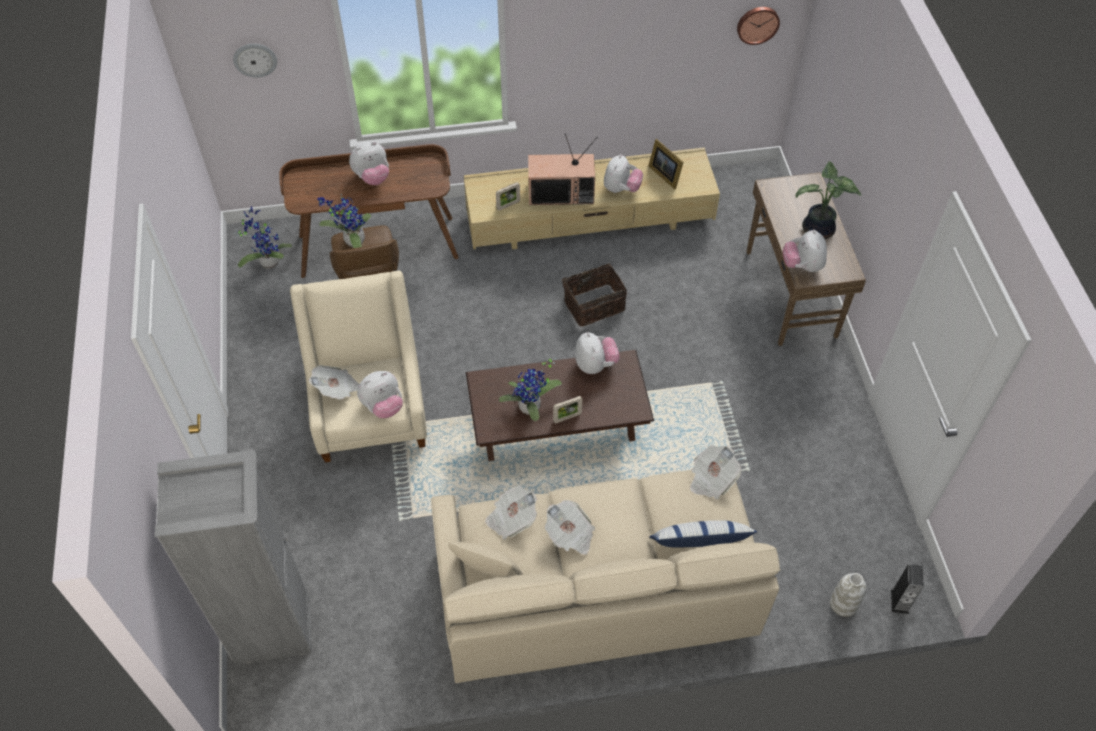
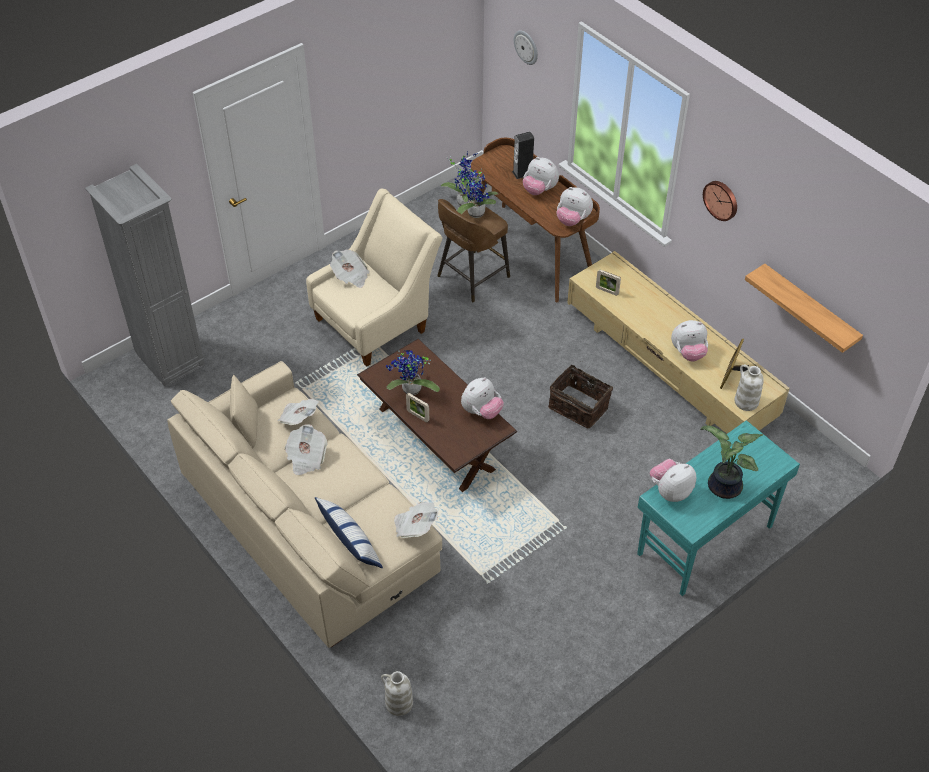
camera: 60 degrees right, 5 degrees down
(383, 406) = (353, 307): plush toy -> plush toy (572, 220)
(562, 192) = (650, 317): television -> none
(694, 70) = (809, 309): none -> shelf
(700, 181) = (745, 402): none -> white vase
(757, 24) = (868, 308): wall clock -> wall clock (721, 200)
(791, 294) = (704, 541): brown console table -> turquoise console table
(899, 601) = (427, 746): speaker -> speaker (522, 173)

